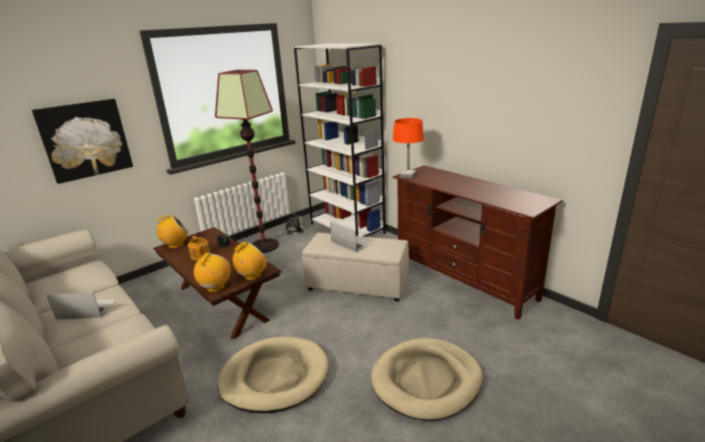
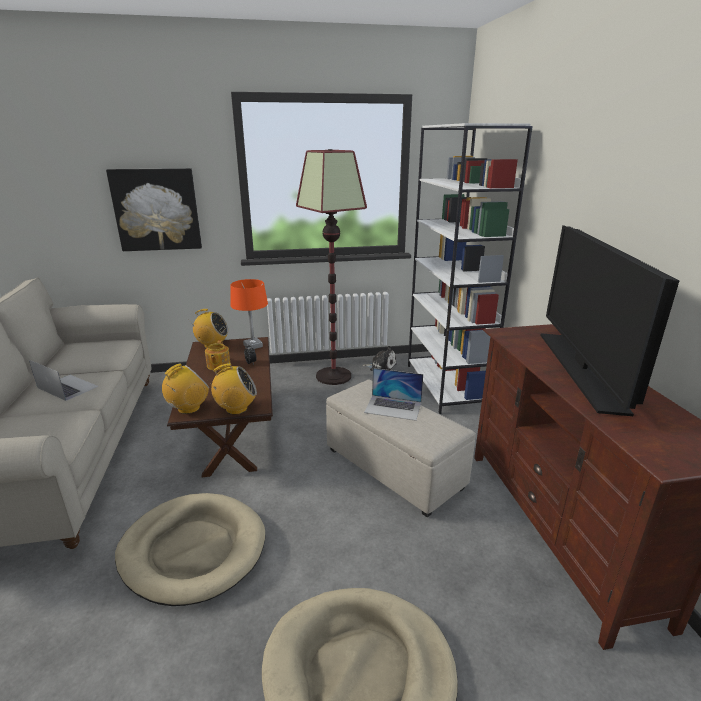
camera: 30 degrees right, 0 degrees up
(351, 242) = (393, 407): laptop -> laptop turned 120 degrees clockwise
(408, 175) = (508, 334): orange table lamp -> orange table lamp (253, 346)
(461, 184) = (580, 370): none -> television

